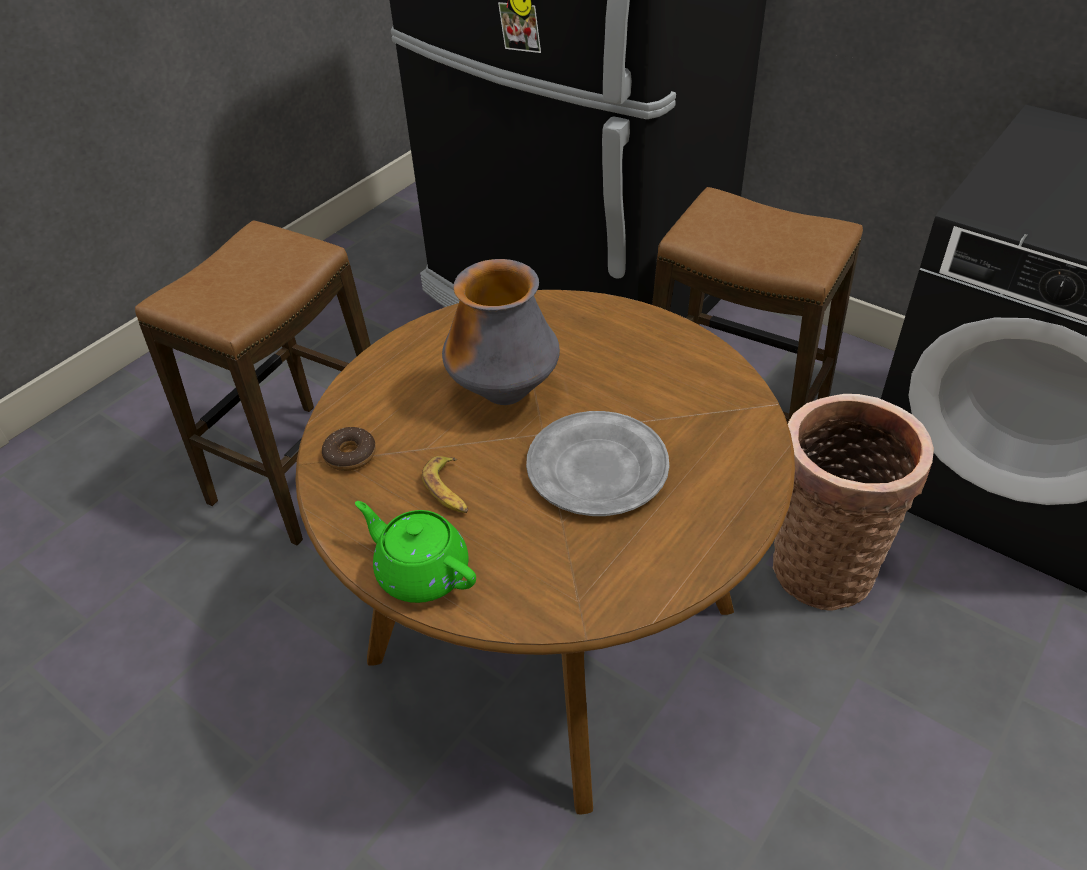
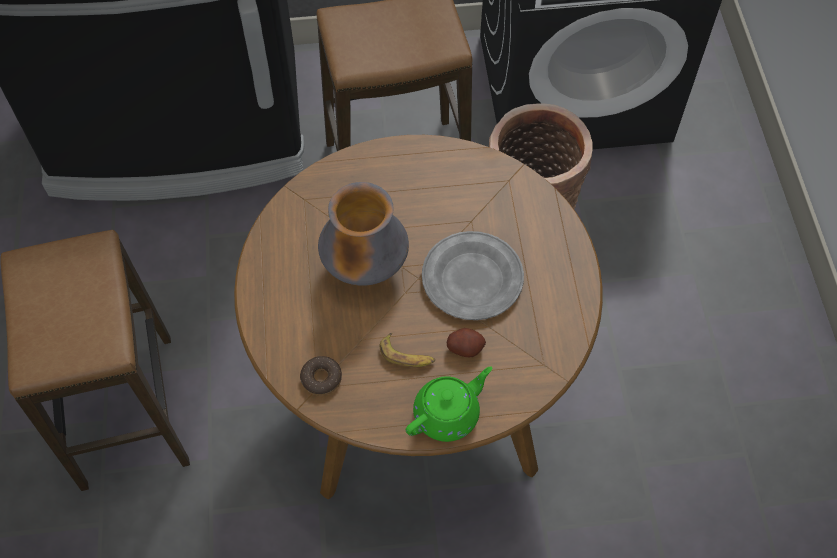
camera: 45 degrees left, 15 degrees up
(421, 571) = (448, 414): green teapot -> green teapot turned 150 degrees clockwise
(514, 525) = (465, 348): none -> potato

